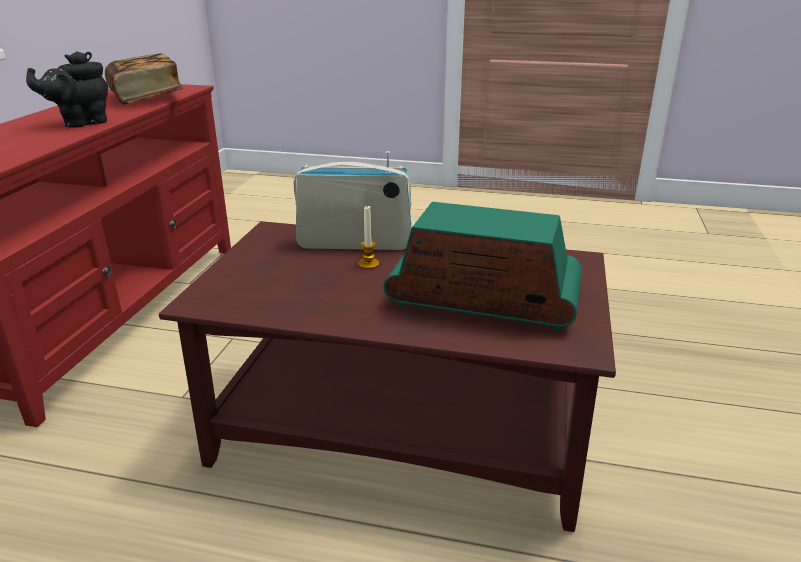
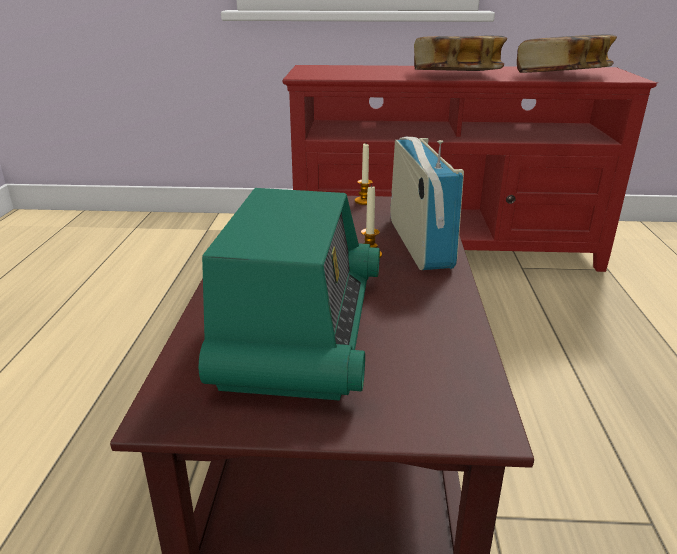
camera: 80 degrees right, 0 degrees up
(81, 123) = (456, 75): black teapot -> book
(243, 254) = (364, 201): none -> candle

